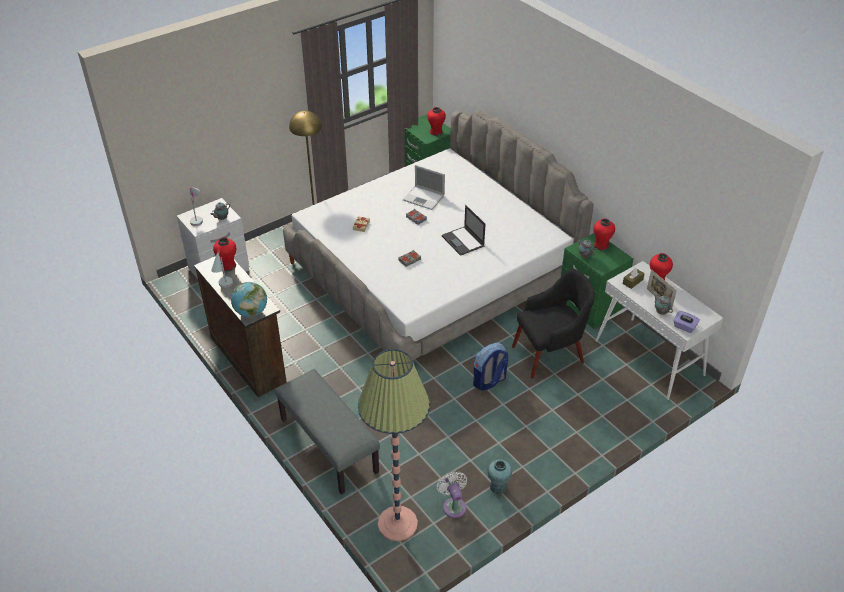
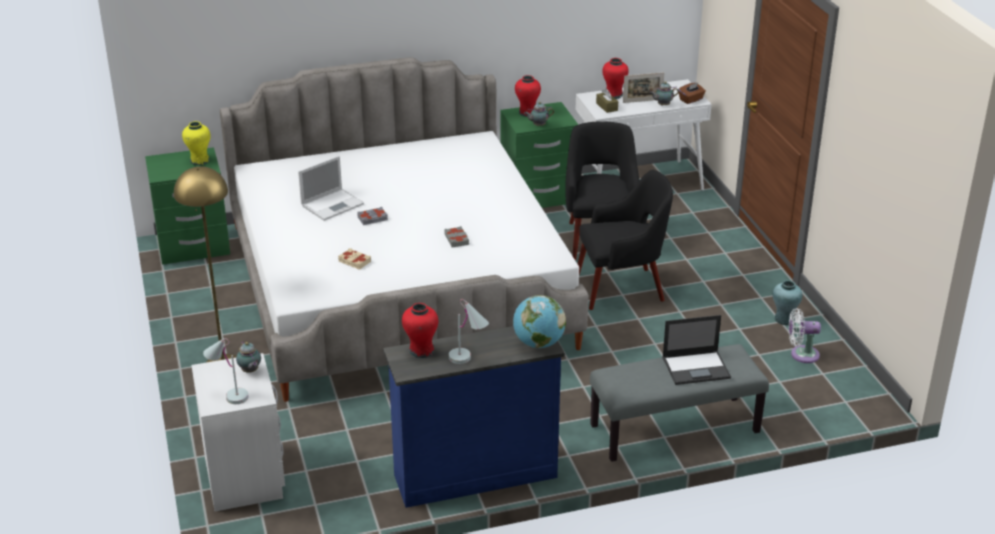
camera: 70 degrees left, 10 degrees down
(249, 358) = (474, 474): brown dresser -> blue dresser
(397, 523) = (816, 399): floor lamp -> none
(436, 132) = (199, 160): red vase -> yellow vase
(463, 241) = (446, 196): laptop -> laptop (696, 368)
(489, 381) = (622, 288): backpack -> black armchair
(684, 327) = (691, 100): purple tissue box -> brown tissue box

